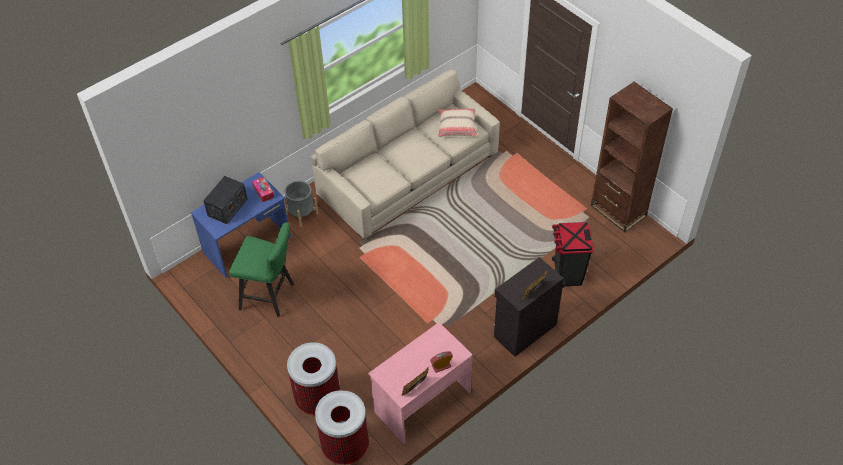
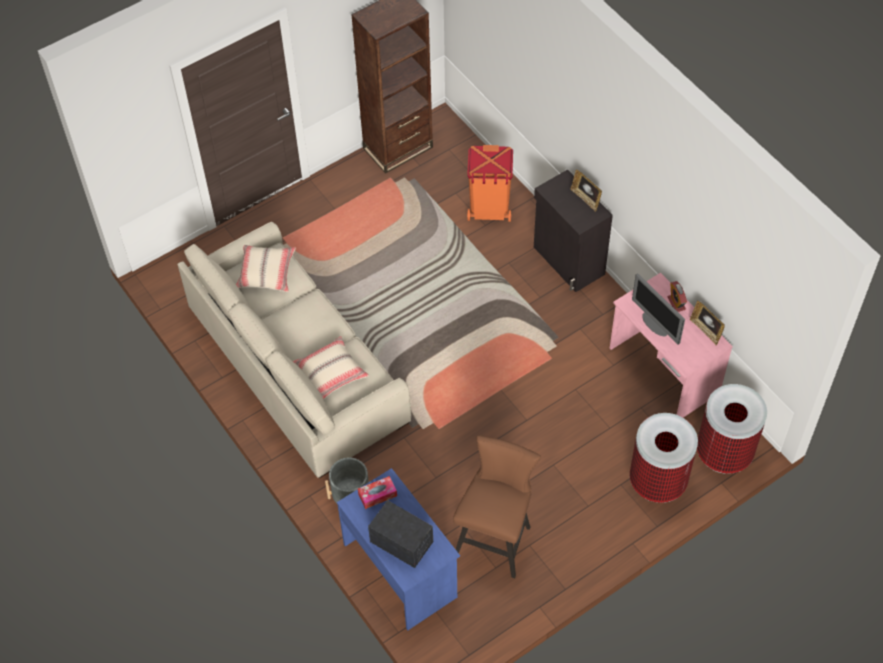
camera: 85 degrees left, 5 degrees up
(271, 297) = (495, 538): green stool -> brown stool
(374, 170) = (330, 373): none -> beige pillow
(418, 351) = (655, 324): none -> monitor
(567, 274) = (489, 210): black trash can -> orange trash can

